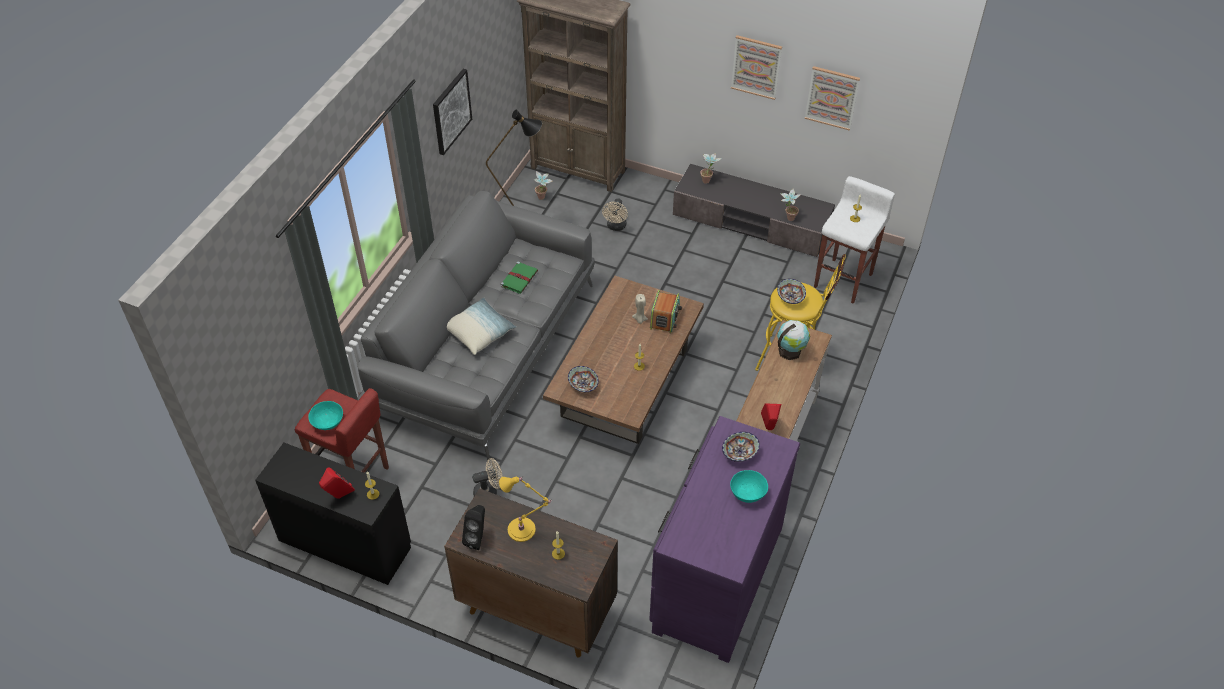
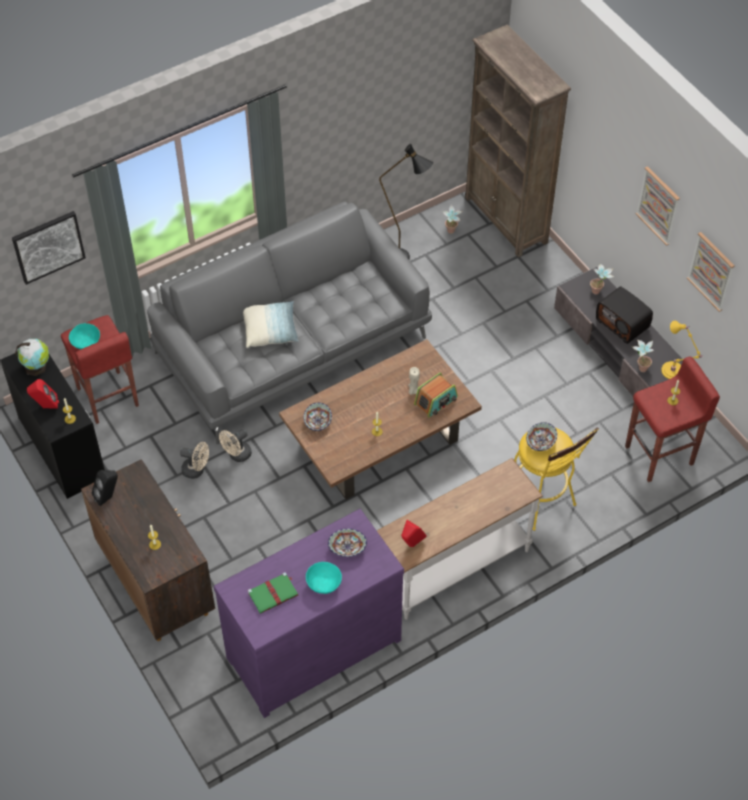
camera: 35 degrees right, 5 degrees up
(451, 111) = (348, 120): picture -> picture (48, 246)
(519, 278) = (341, 299): green book -> green book (273, 593)
(524, 530) = (146, 511): yellow table lamp -> yellow table lamp (674, 372)
(616, 227) = (493, 293): beige fan -> beige fan (237, 455)
(747, 194) = (623, 323): none -> radio
(790, 350) = (492, 489): globe -> globe (36, 367)
(844, 280) = (660, 455): white stool -> red stool

